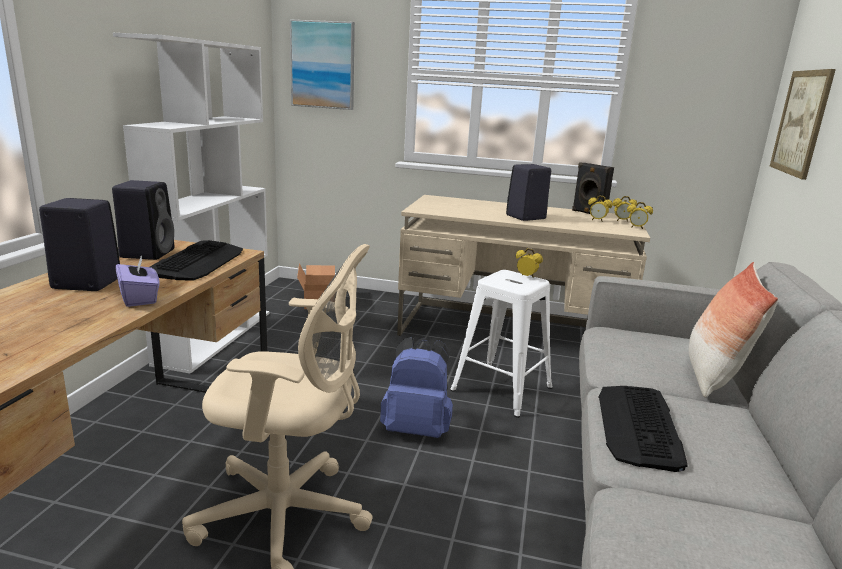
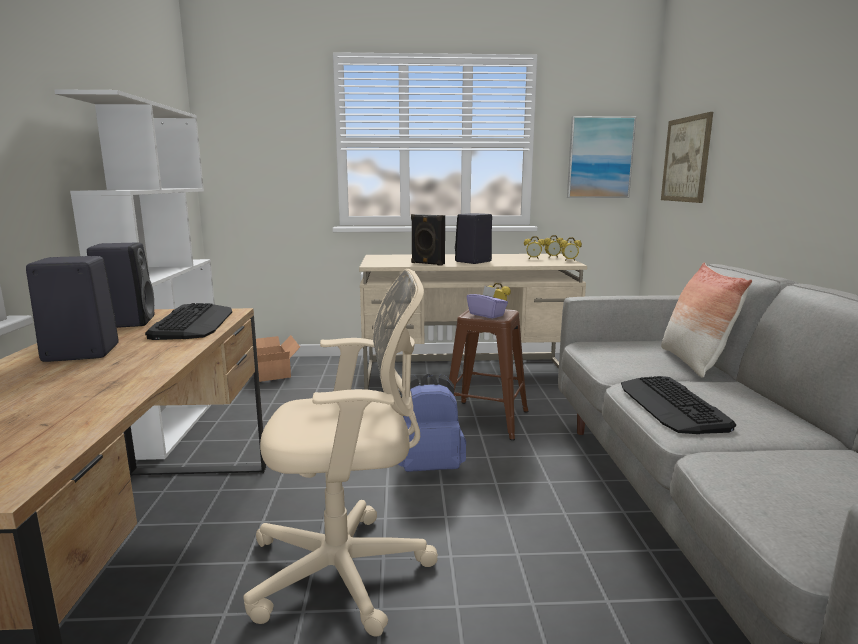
camera: 15 degrees left, 5 degrees down
(140, 298) = (159, 357): purple tissue box -> purple tissue box (487, 315)
(323, 65) = (248, 138): picture -> picture (599, 157)
(500, 388) = (484, 419): white stool -> brown stool
(588, 213) = (520, 255): black speaker -> black speaker (427, 263)

